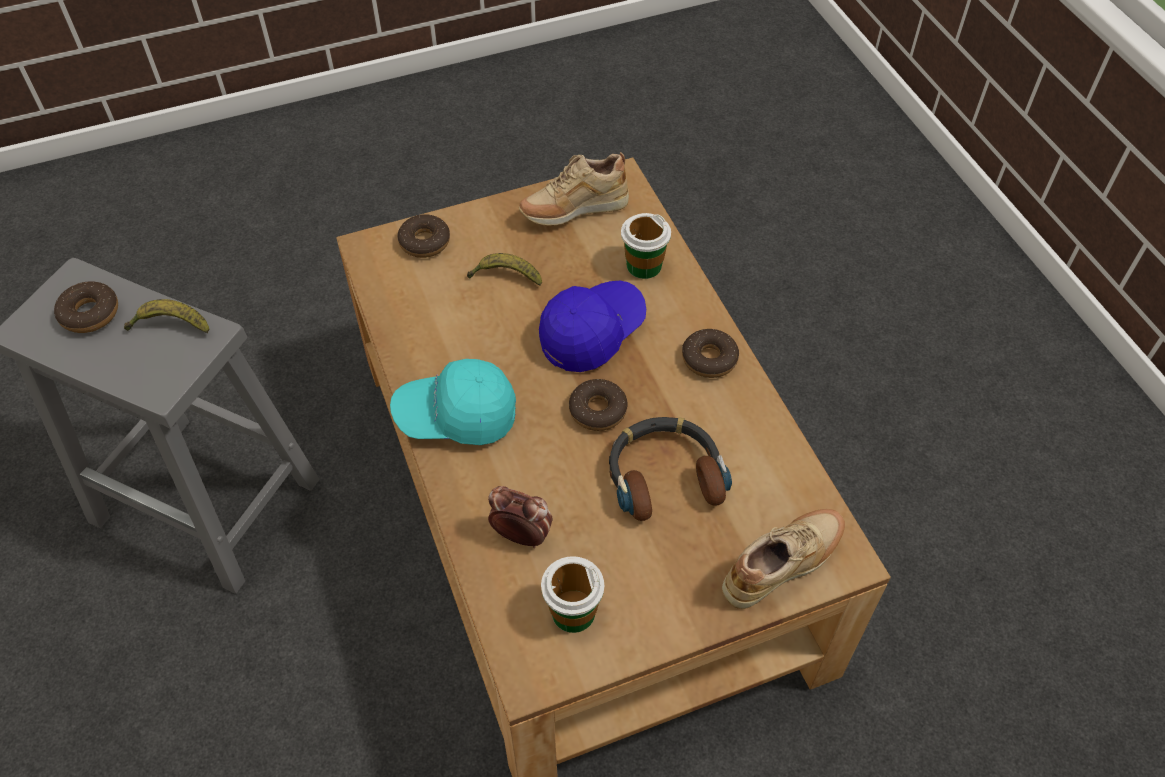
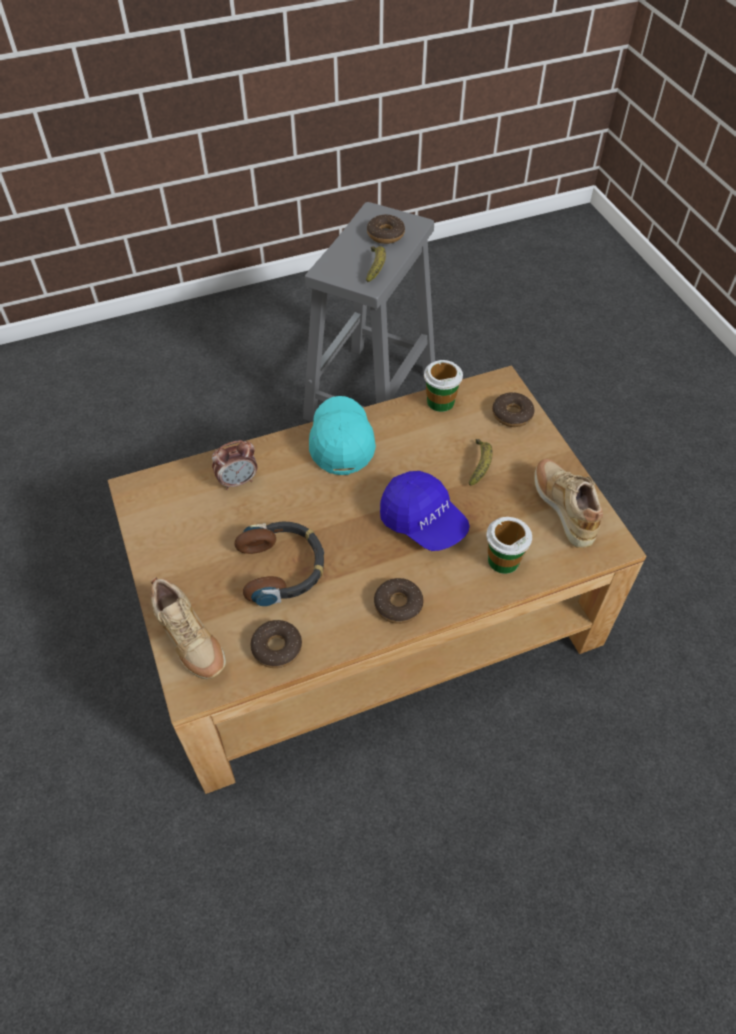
camera: 90 degrees right, 0 degrees up
(521, 536) = (238, 481): alarm clock -> alarm clock turned 45 degrees clockwise
(573, 612) = (175, 510): cup -> cup (440, 401)
(598, 410) = (345, 525): donut -> donut (277, 648)

